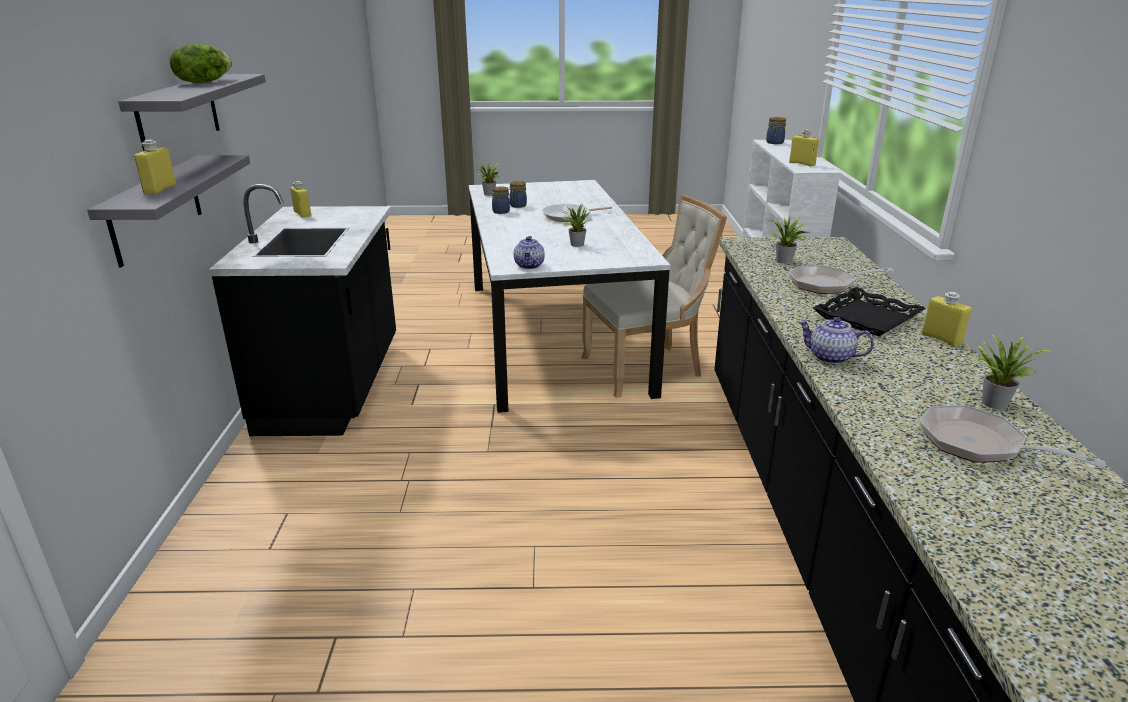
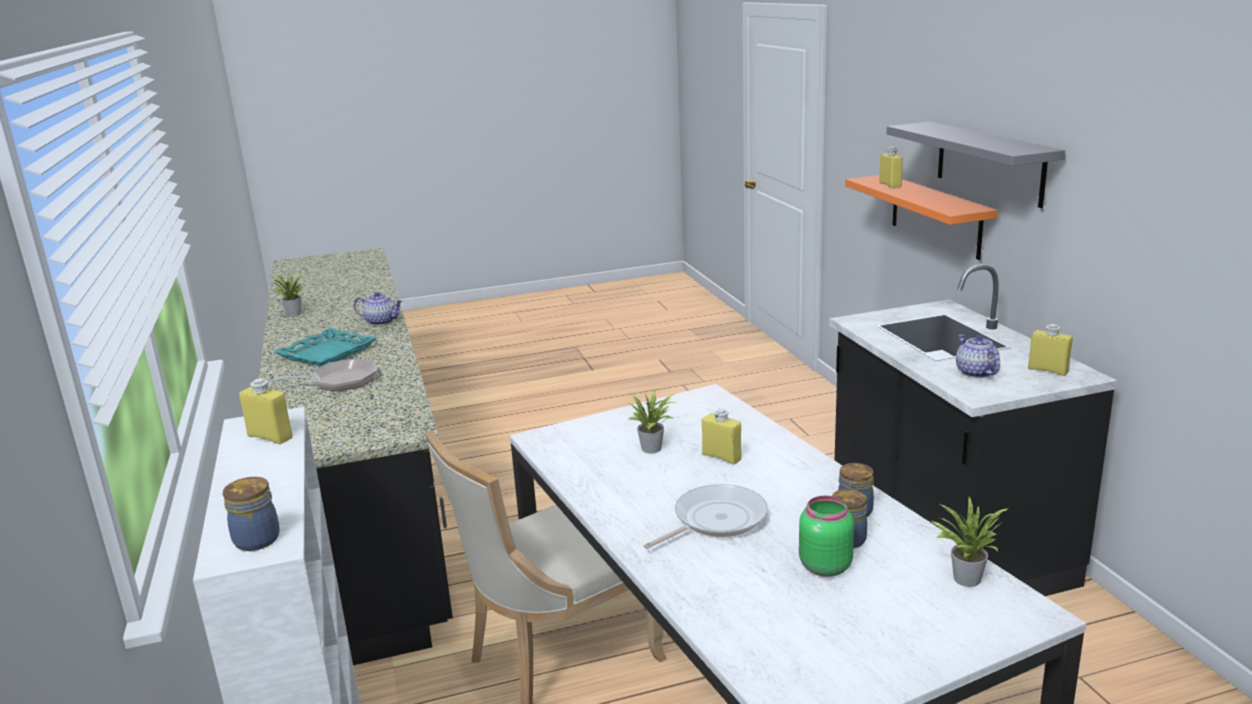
camera: 165 degrees right, 5 degrees down
(156, 208) = (935, 216): grey shelf -> orange shelf
(204, 82) = (989, 139): lettuce -> none
(529, 265) = (684, 402): teapot -> teapot (975, 373)
(539, 201) = (823, 567): none -> green jar
(784, 261) = (367, 405): potted plant -> none
(866, 318) = (327, 353): black tray -> turquoise tray
(941, 339) = (280, 346): yellow bottle -> yellow bottle (721, 457)
(979, 444) = (327, 296): frying pan -> none

